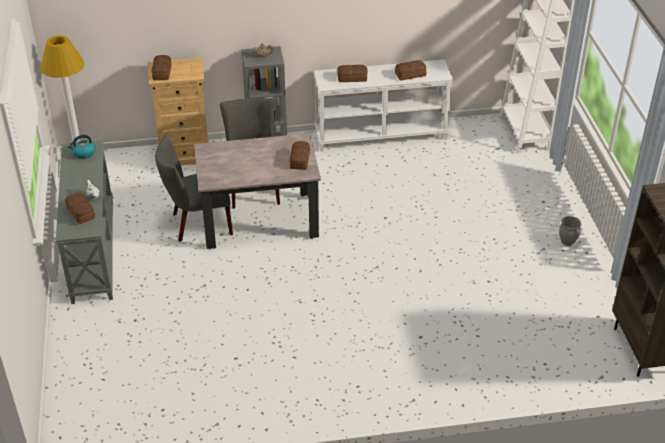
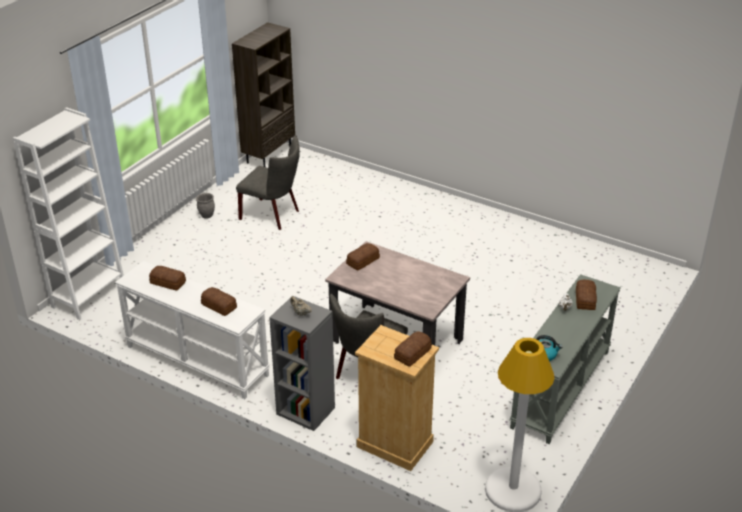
camera: 140 degrees left, 5 degrees down
(198, 224) = (450, 365): grey chair -> grey chair (273, 215)

